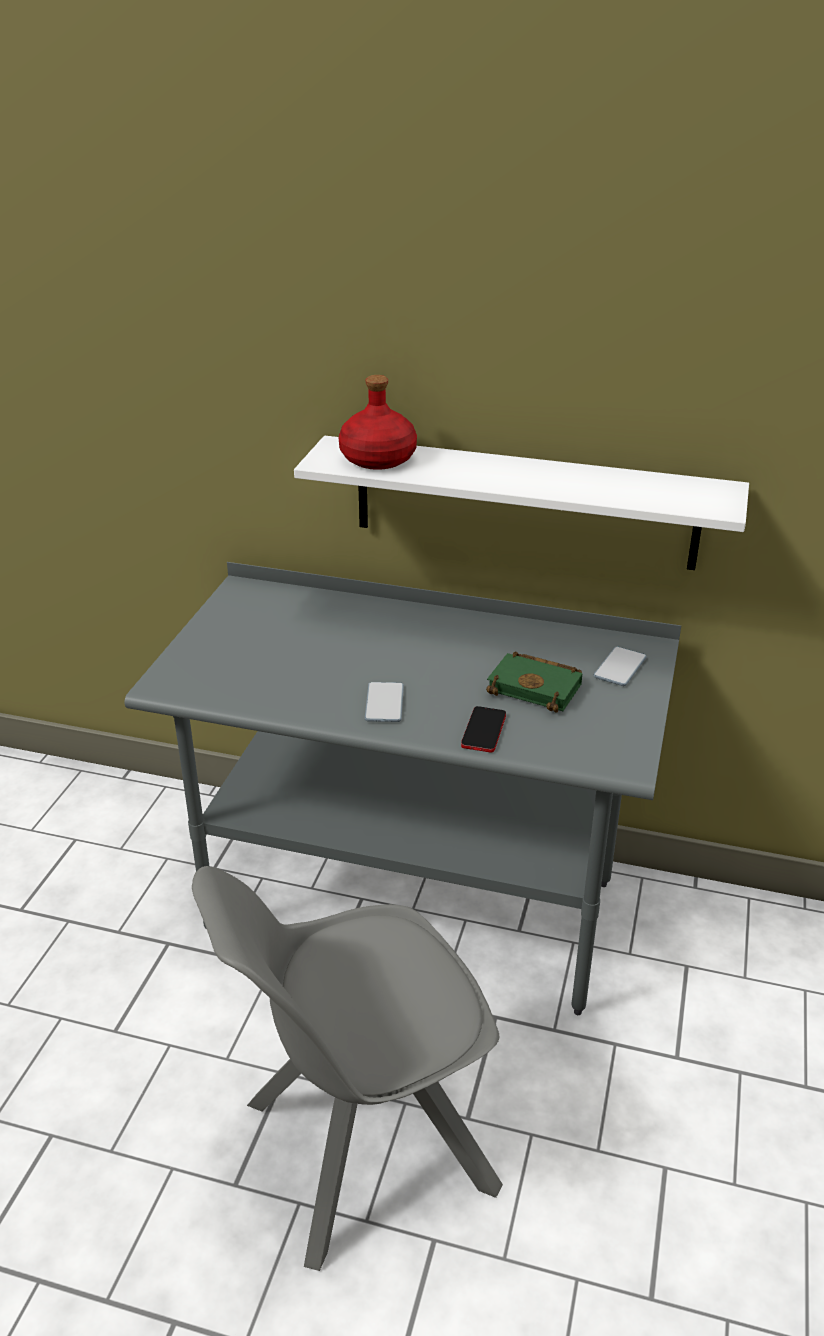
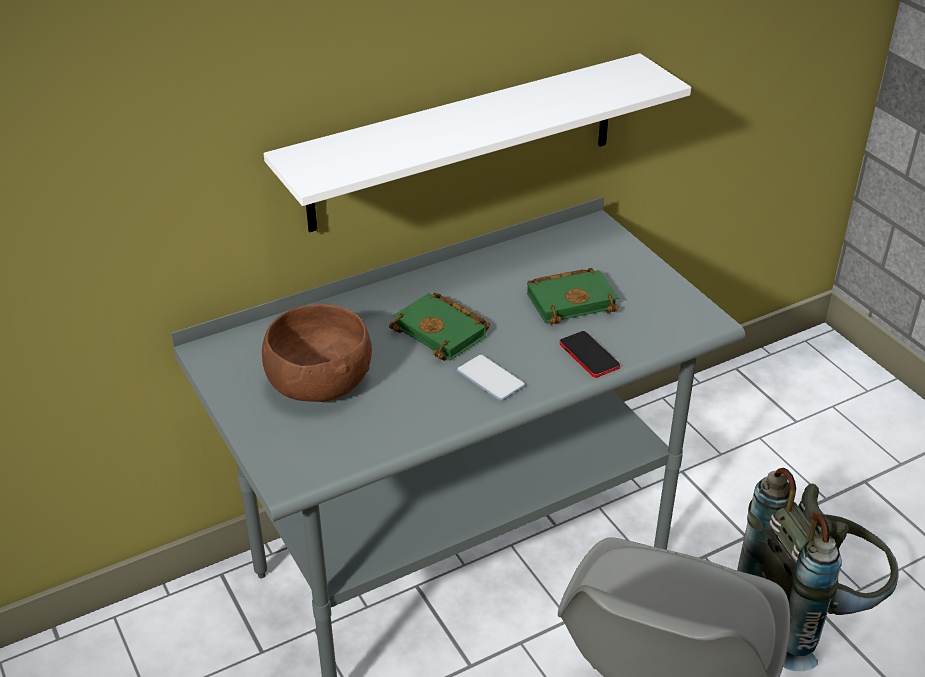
camera: 45 degrees left, 5 degrees up
(270, 642) = (319, 385): none -> brown bowl
(377, 459) = (354, 154): red bottle -> none
(404, 656) = (444, 332): none -> green book
(620, 667) = (600, 253): phone -> none
(650, 1163) = (809, 615): none -> grey backpack

